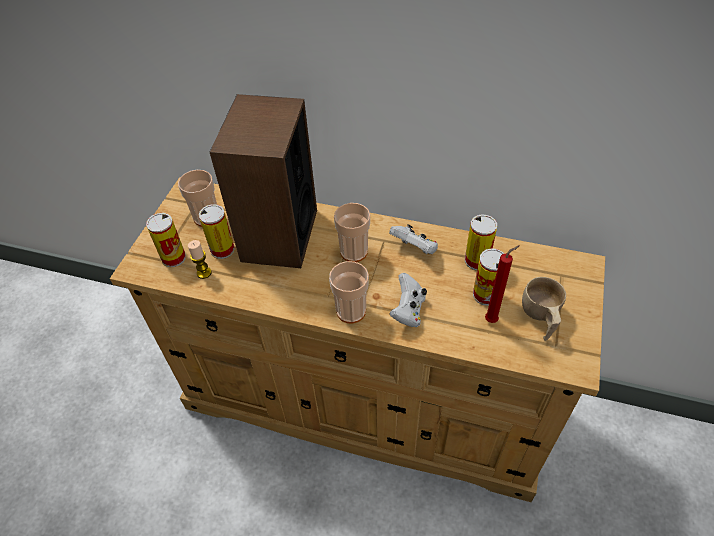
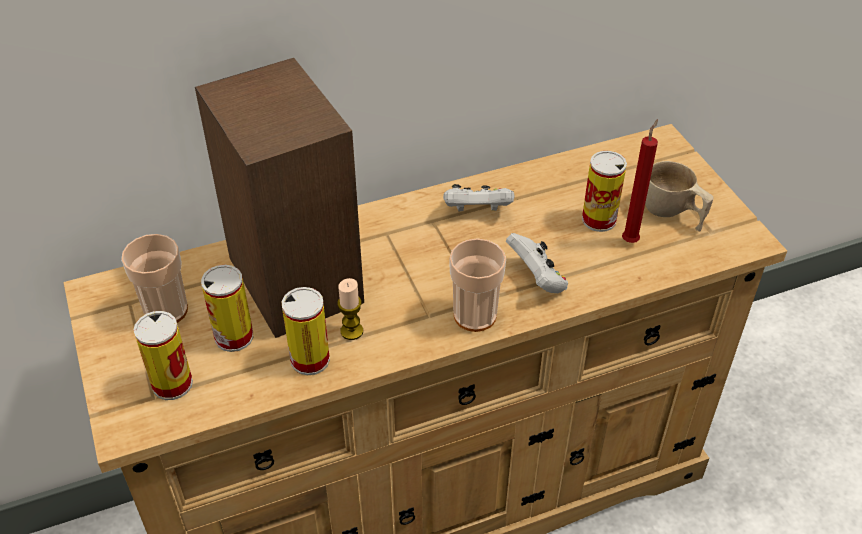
camera: 40 degrees left, 5 degrees down
(204, 273) = (238, 377): candle -> candle (351, 331)
(354, 252) = (410, 251): cup -> none
(477, 260) = (555, 190): can -> can (310, 359)

